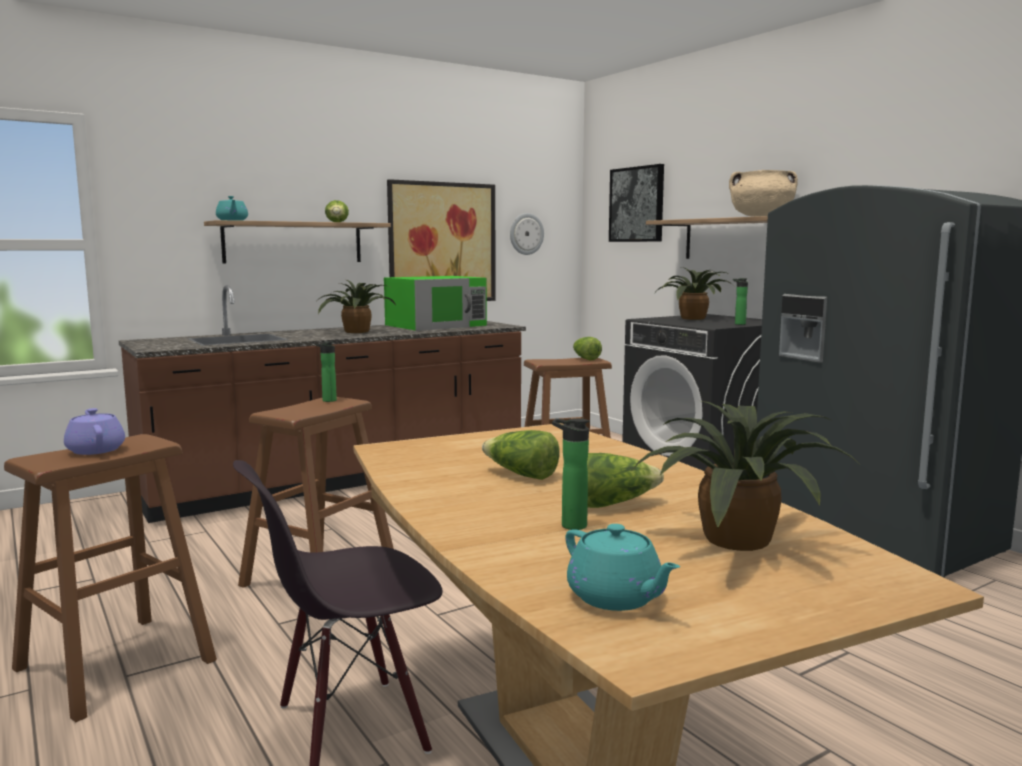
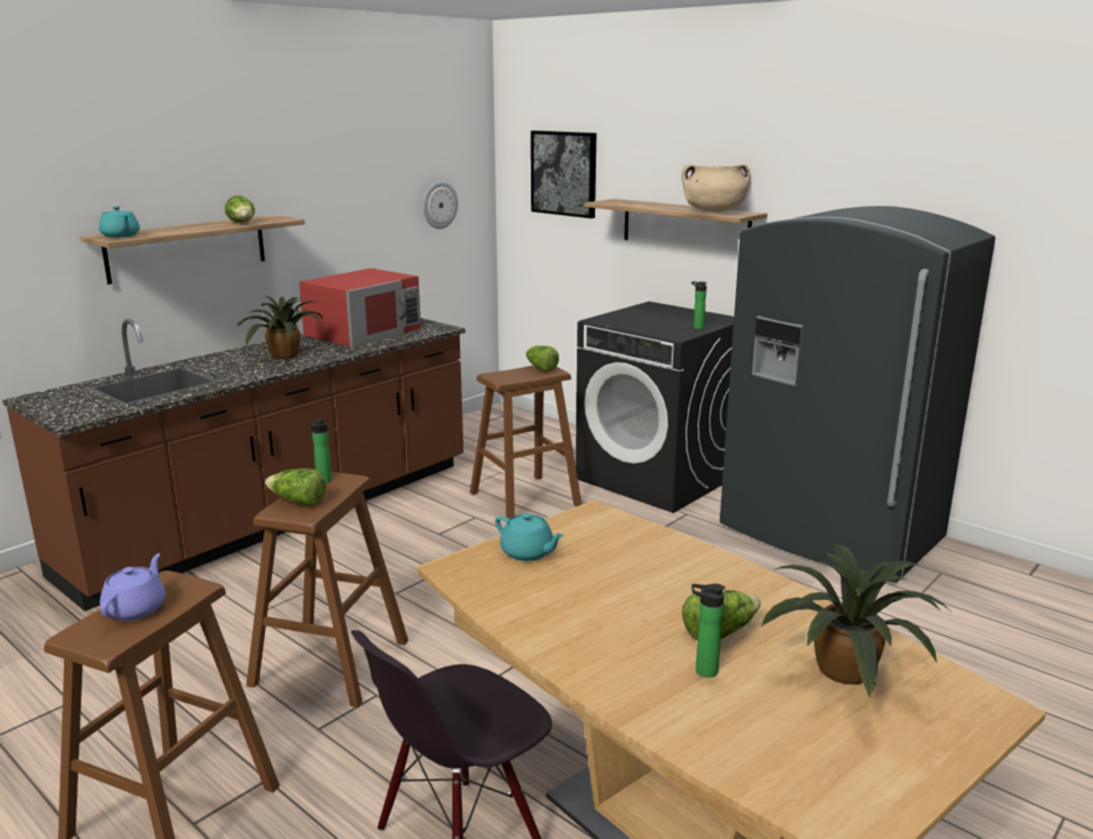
camera: 15 degrees left, 10 degrees up
(95, 450) = (136, 609): purple teapot -> purple teapot turned 60 degrees clockwise
(437, 325) = (364, 332): green microwave -> red microwave
(442, 243) = (351, 227): picture -> none
(521, 475) = (613, 597): lettuce -> lettuce (298, 502)
(616, 598) = (796, 765): turquoise teapot -> turquoise teapot (528, 553)
(693, 319) = (645, 316): potted plant -> none

